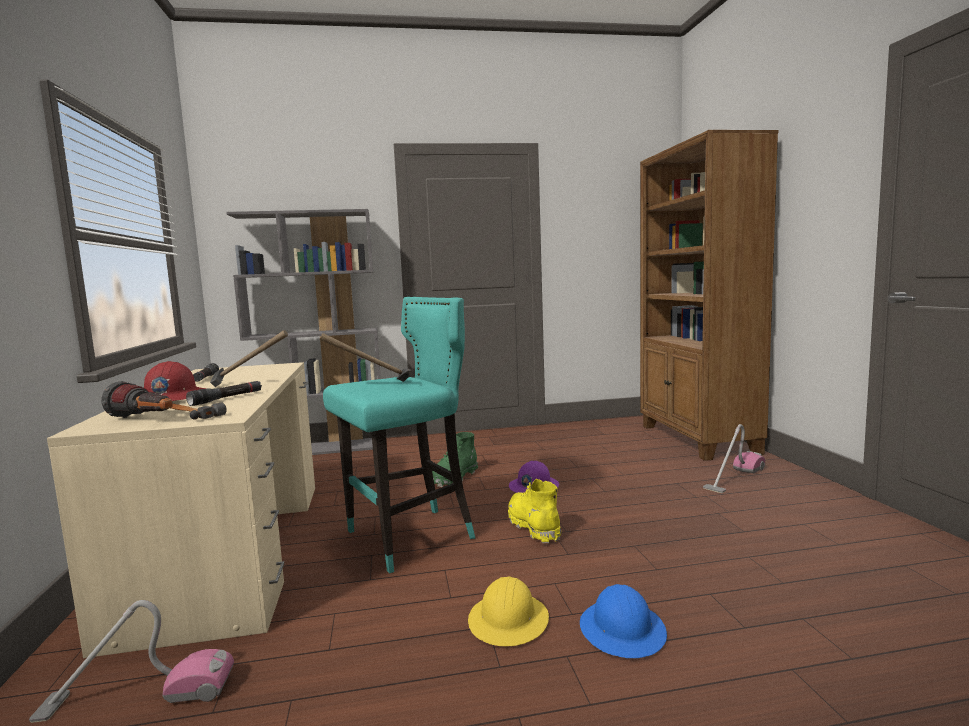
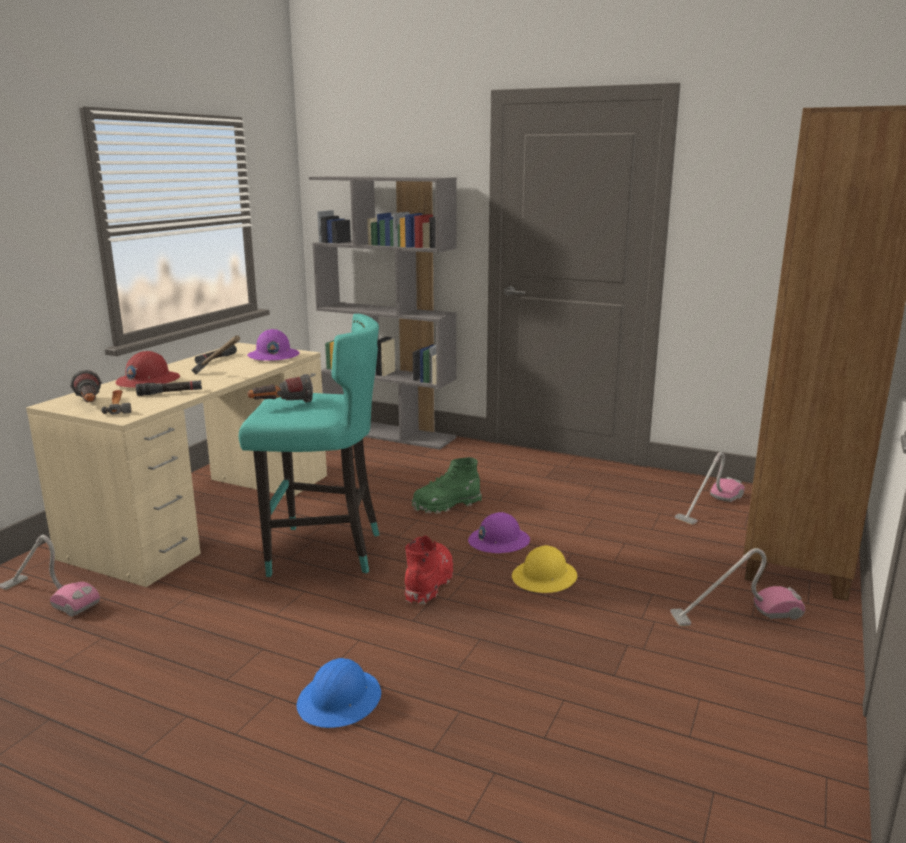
camera: 35 degrees right, 10 degrees up
(264, 369) = (273, 356): none -> purple hard hat
(372, 386) = (281, 405): hammer -> flashlight
(509, 621) = (281, 652): yellow hard hat -> yellow hard hat (545, 578)
(534, 527) = (429, 583): yellow boot -> red boot
(618, 433) = (709, 506): none -> vacuum cleaner

